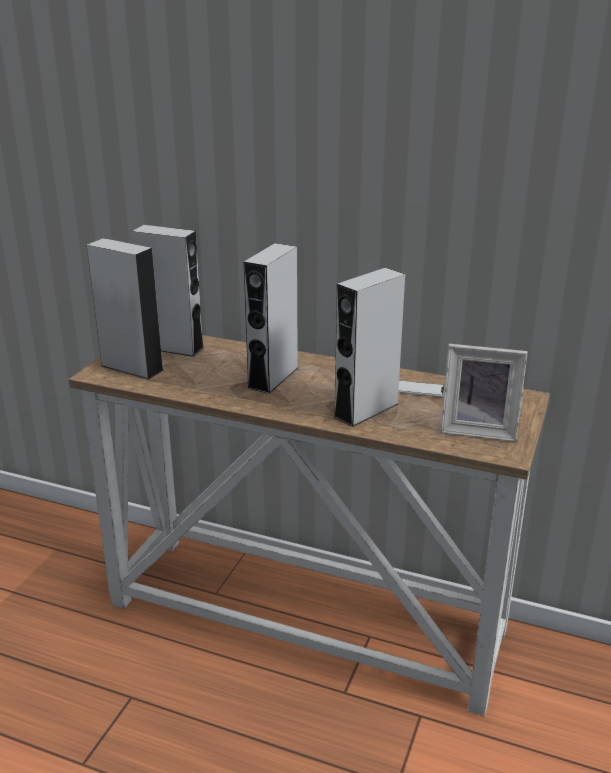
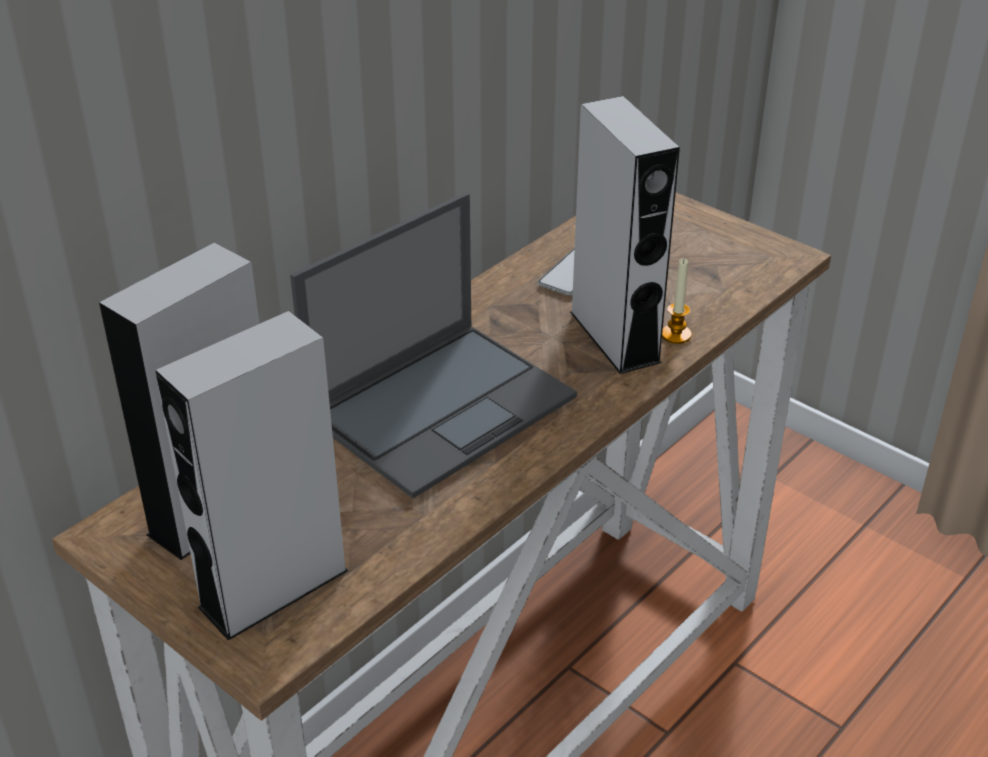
camera: 70 degrees left, 10 degrees up
(273, 377) = (443, 405): grey speaker -> laptop
(383, 427) = (676, 335): none -> candle
(478, 429) = (716, 259): picture frame -> none

